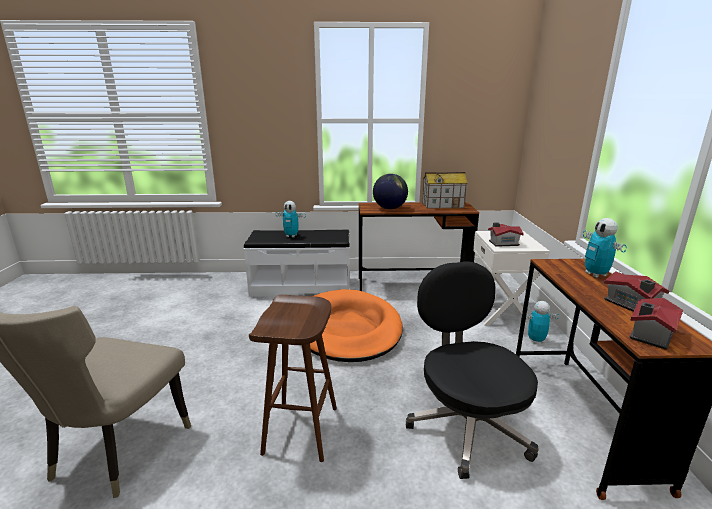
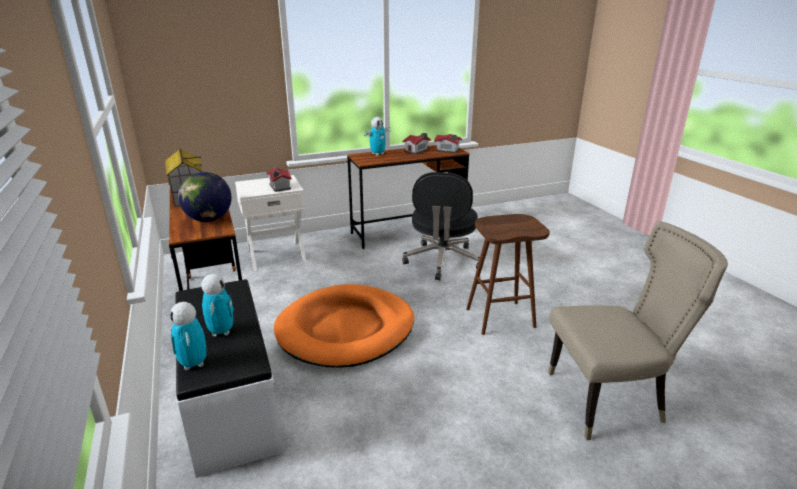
camera: 110 degrees left, 5 degrees up
(467, 426) = (442, 261): black office chair -> black office chair turned 45 degrees counterclockwise
(536, 340) = (324, 241): toy robot -> toy robot (193, 364)

